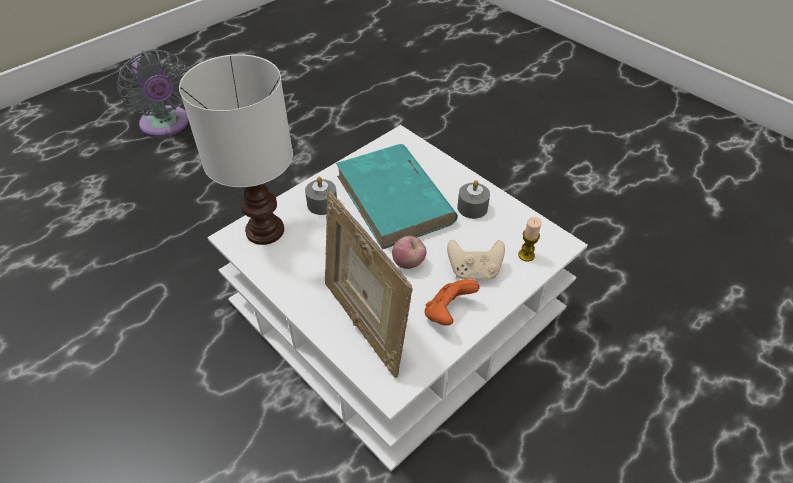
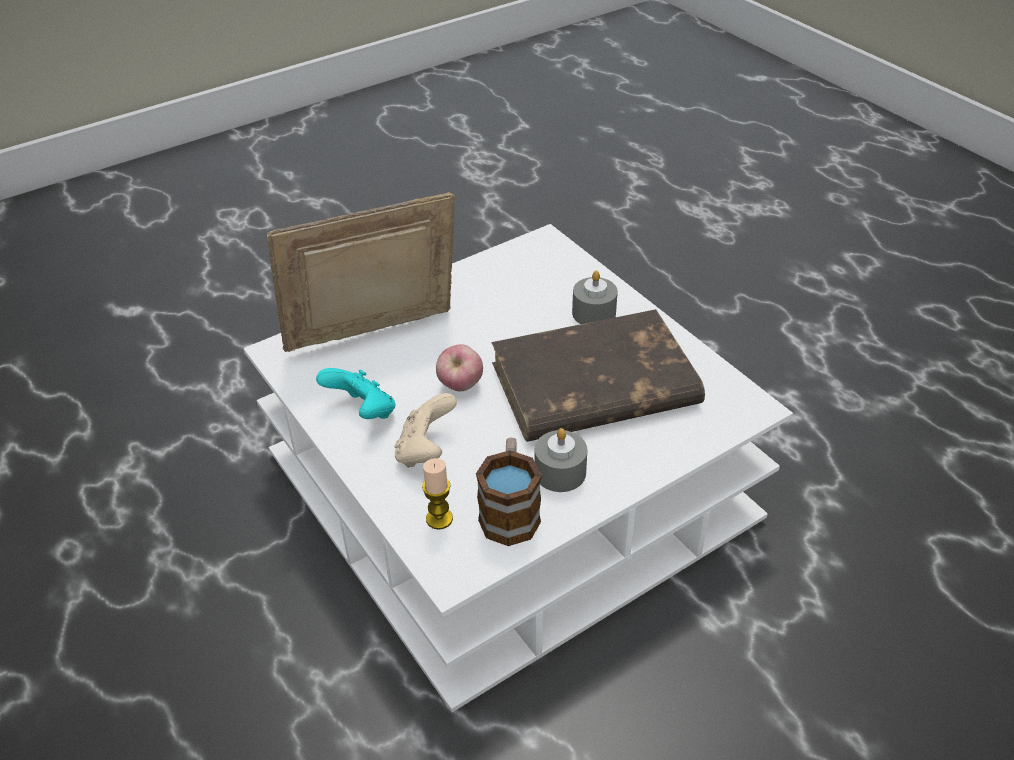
camera: 100 degrees right, 5 degrees down
(166, 125) = (910, 256): grey fan -> none
(265, 229) = (553, 265): white table lamp -> none
(395, 199) = (592, 385): turquoise book -> brown book
(447, 312) = (363, 412): orange game controller -> turquoise game controller
(508, 225) = (510, 510): none -> mug

